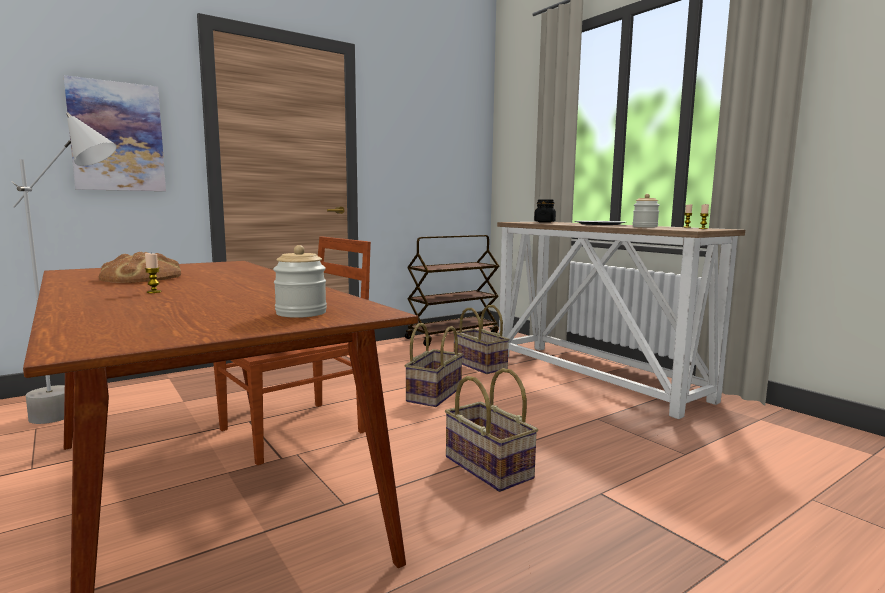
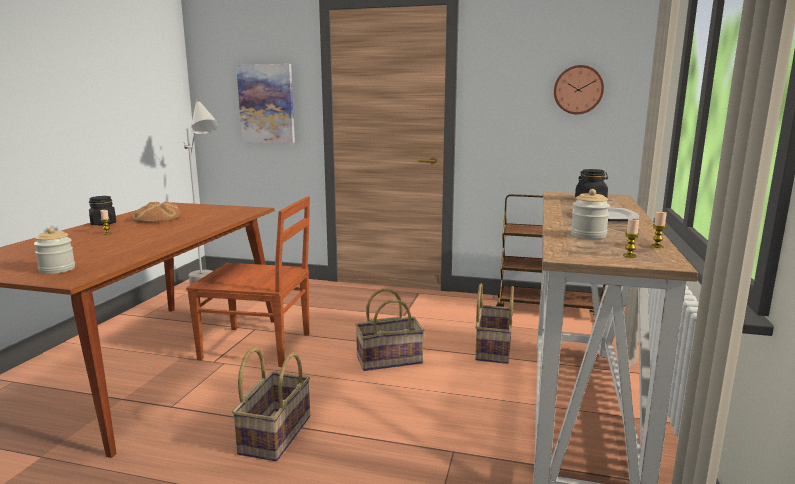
camera: 50 degrees right, 5 degrees up
(80, 289) = (103, 223): none -> black jar
(449, 148) = (578, 90): none -> wall clock

